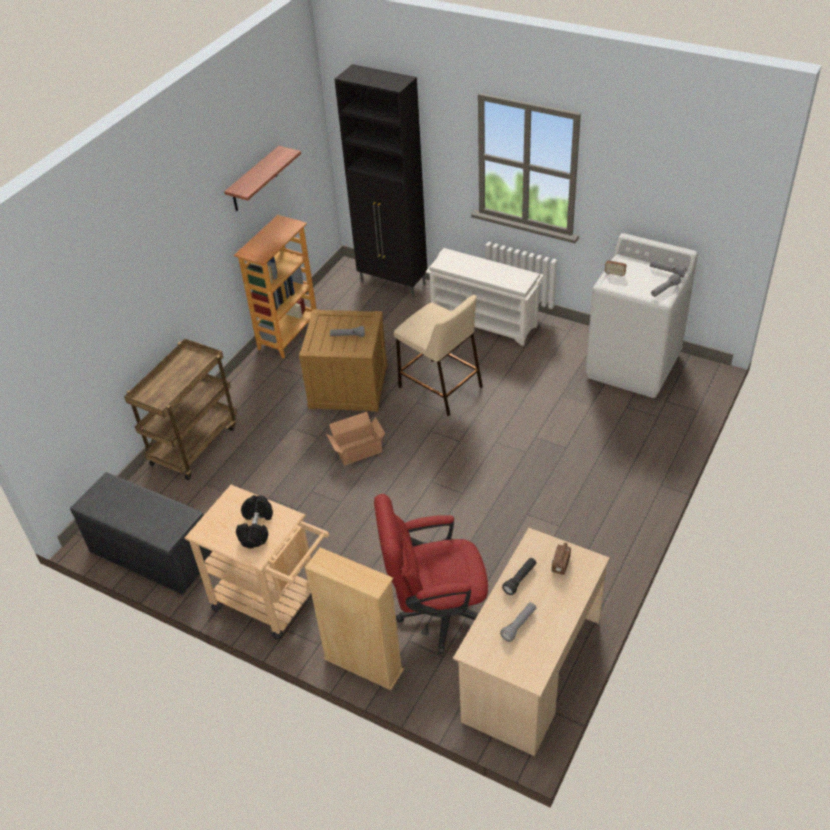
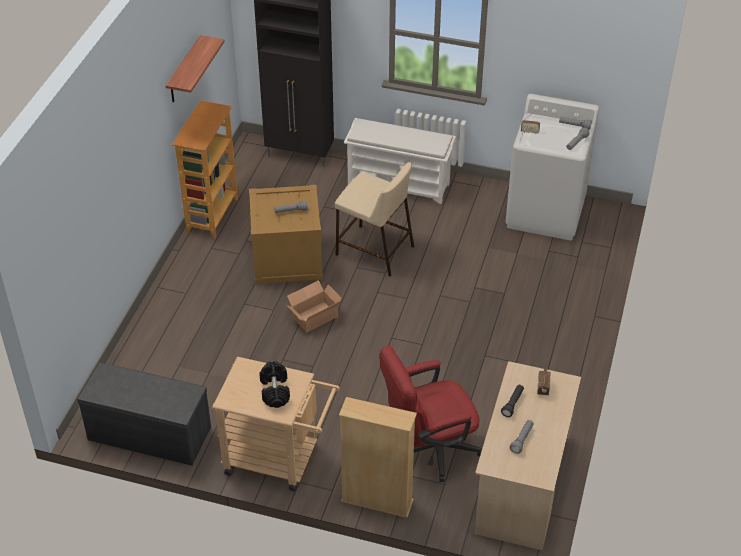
camera: 15 degrees left, 0 degrees up
(194, 444) = (155, 329): brown cart -> none

